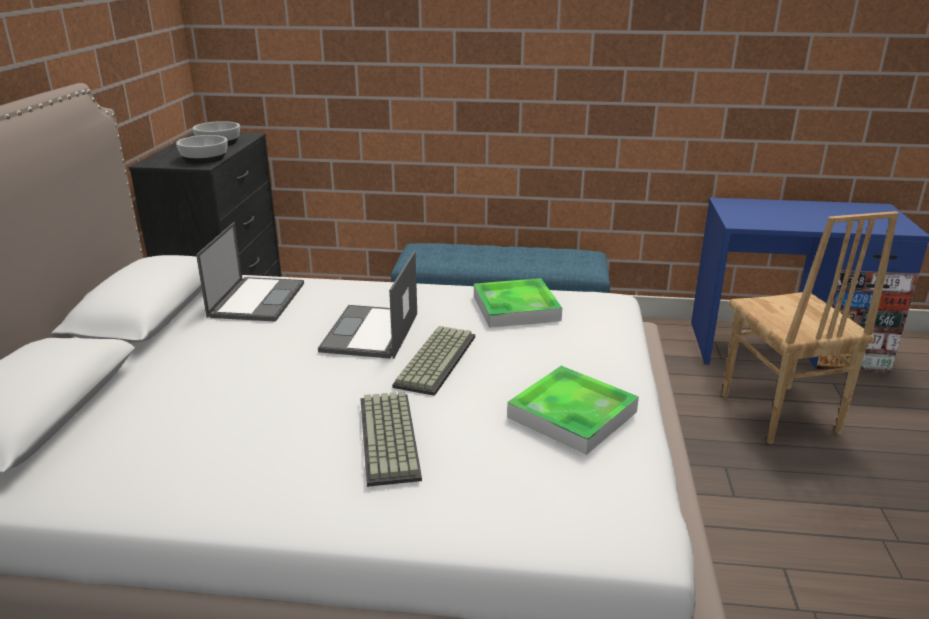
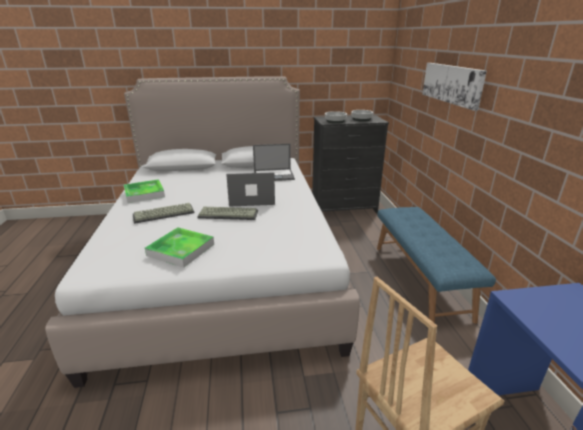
camera: 75 degrees right, 0 degrees up
(421, 40) = (452, 84): none -> picture
(516, 308) = (296, 227): tray -> tray (144, 193)

